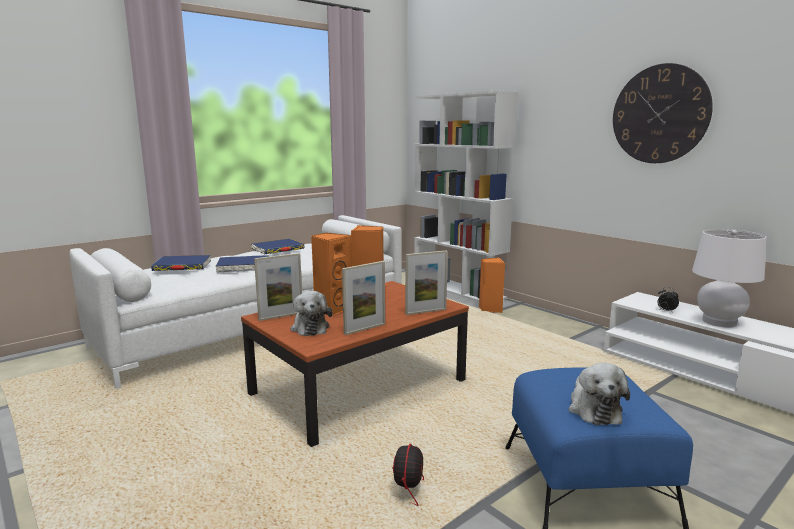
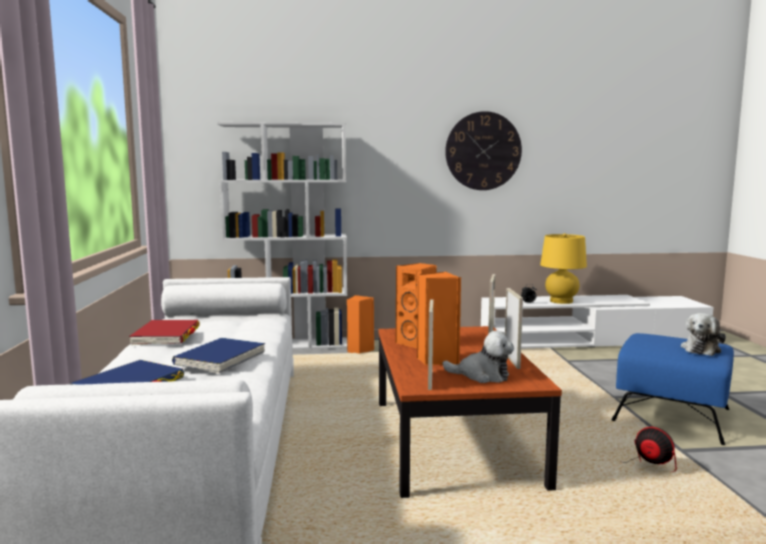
camera: 55 degrees left, 5 degrees down
(278, 249) = (166, 335): blue book -> red book
(593, 409) = (701, 349): plush toy -> plush toy turned 90 degrees clockwise
(719, 322) = (561, 301): white table lamp -> yellow table lamp

